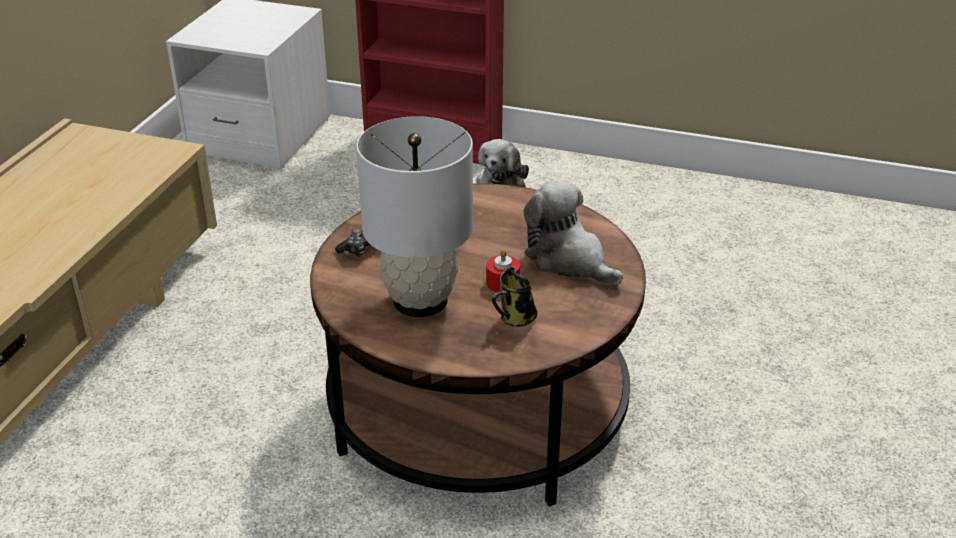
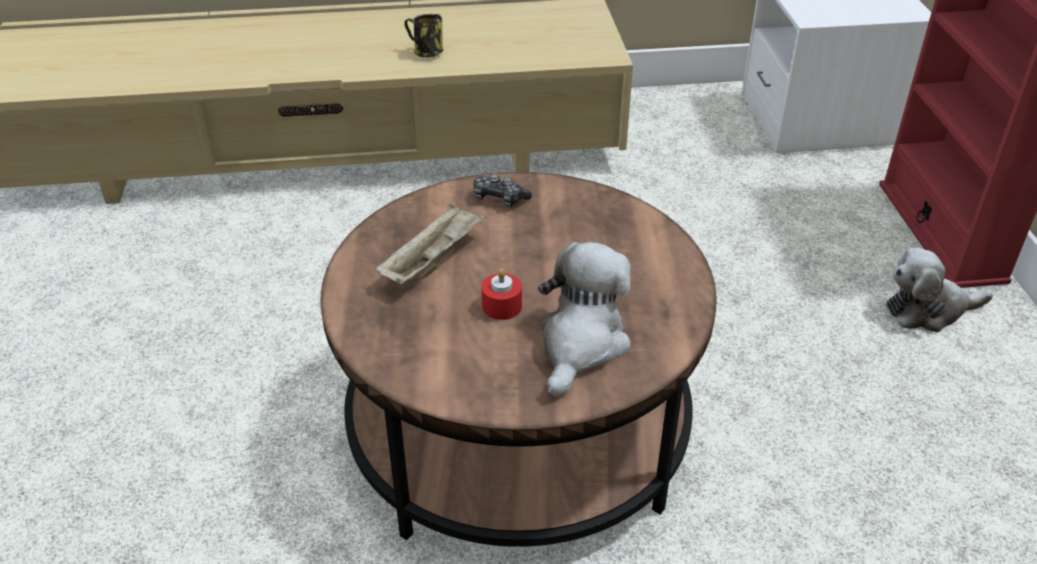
camera: 65 degrees right, 5 degrees up
(419, 301) = (433, 260): white table lamp -> beige tray
(515, 319) = (440, 334): mug -> mug (426, 53)

